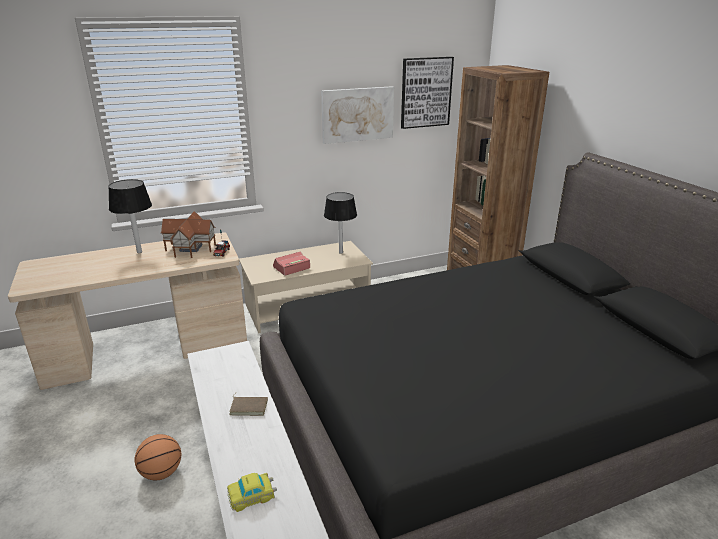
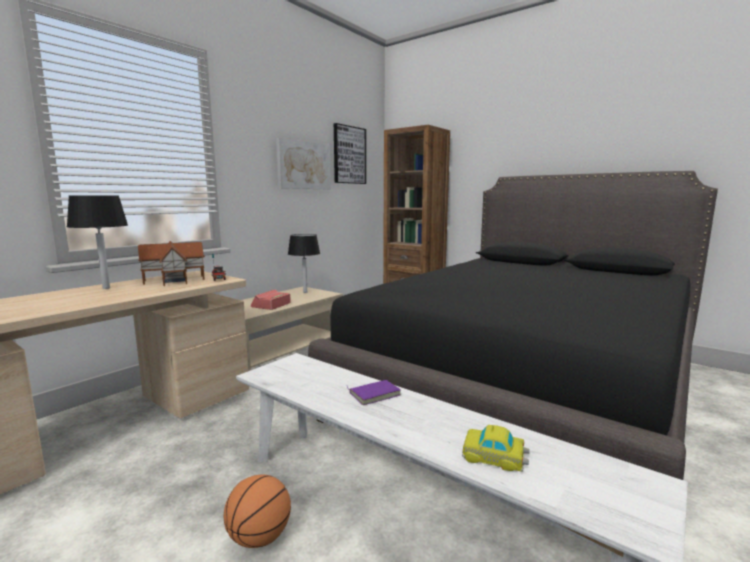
camera: 30 degrees left, 15 degrees down
(249, 407) = (374, 394): brown book -> purple book
(252, 495) = (495, 457): toy car -> toy car turned 75 degrees clockwise

